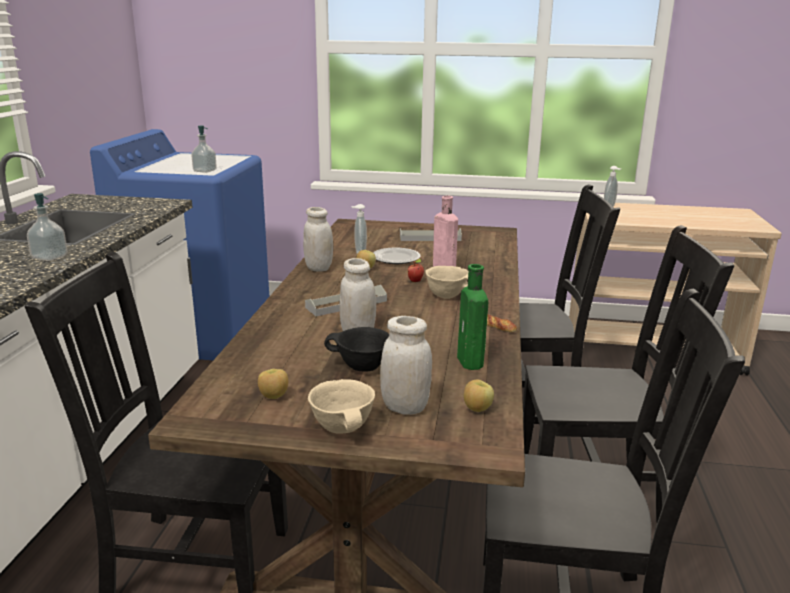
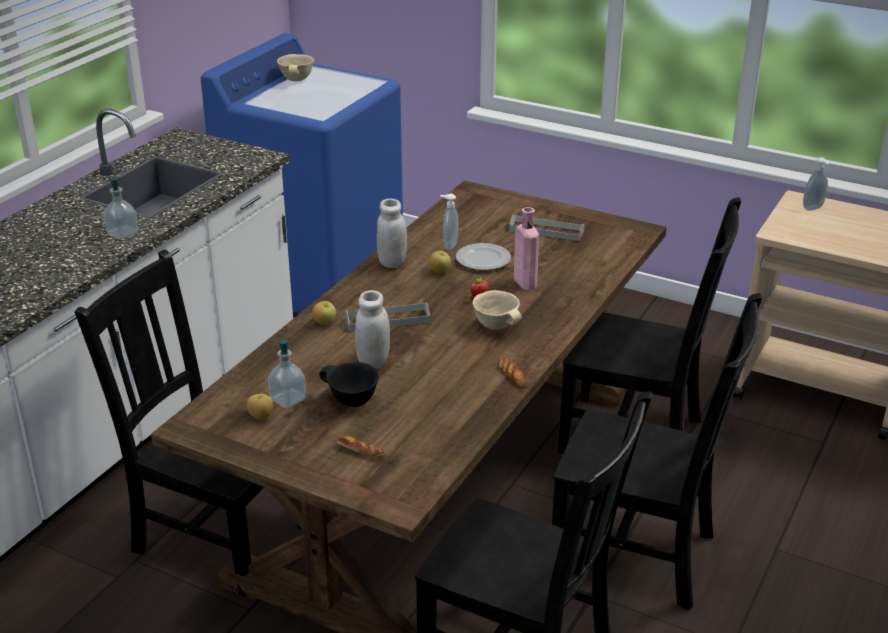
camera: 20 degrees right, 10 degrees up
(205, 171) = (318, 111): soap dispenser -> soap dispenser (288, 400)
(344, 428) = (298, 460): beige bowl -> beige bowl (297, 80)
(405, 407) = (360, 451): white jar -> bread
(471, 362) = (453, 415): green bottle -> none
(477, 409) = (419, 465): apple -> apple (324, 323)

